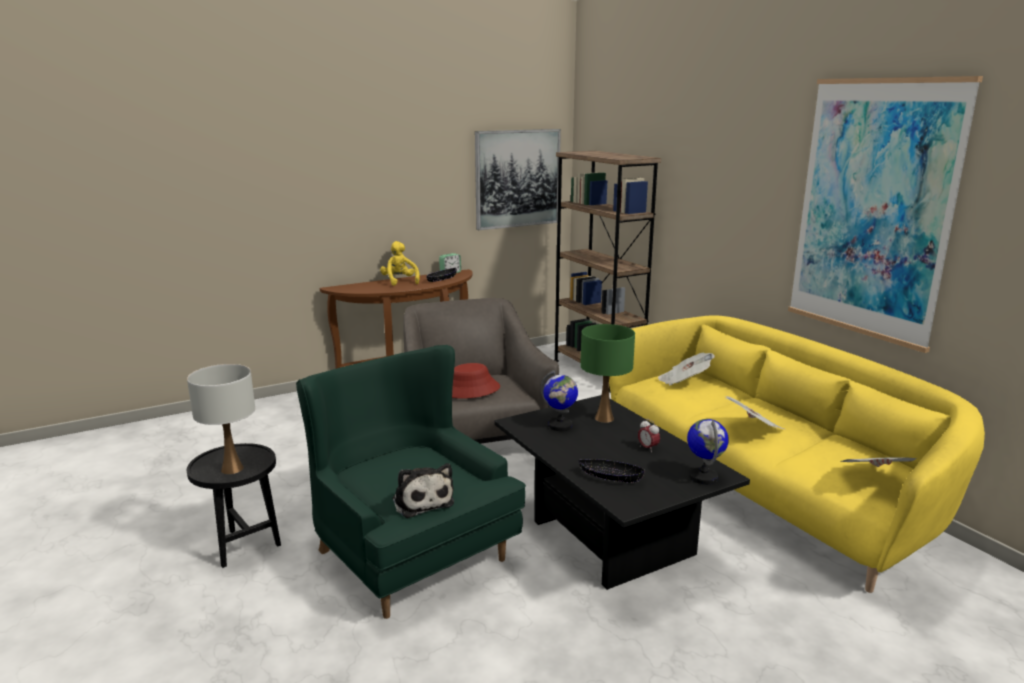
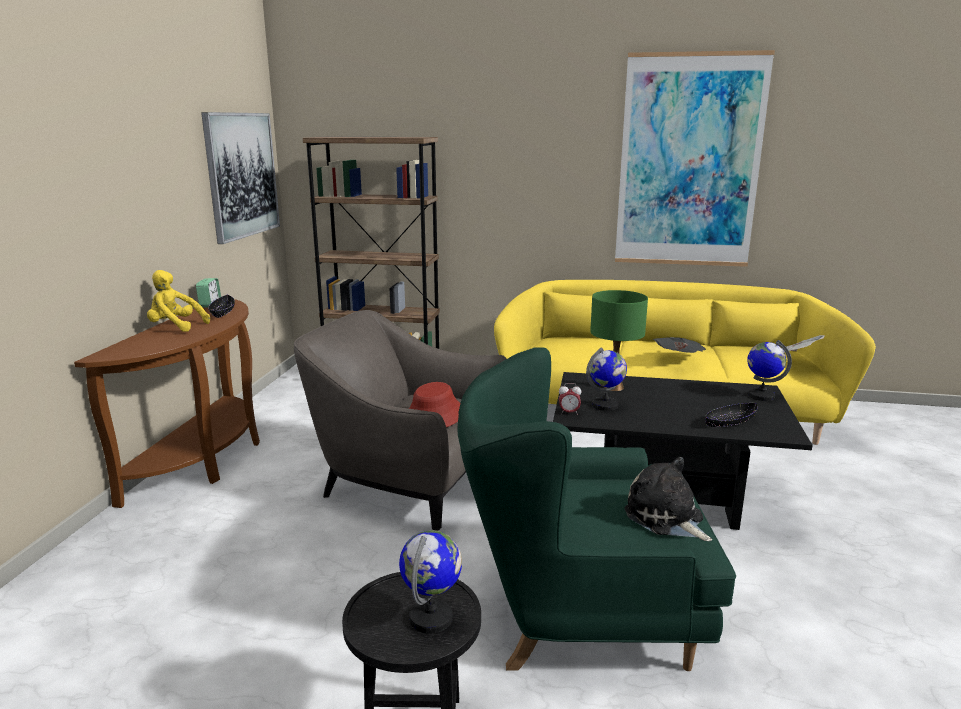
camera: 50 degrees left, 0 degrees up
(232, 468) = (431, 618): white table lamp -> globe
(422, 501) = (666, 518): plush toy -> plush toy turned 135 degrees counterclockwise
(648, 448) = (690, 394): alarm clock -> alarm clock (569, 413)
(684, 381) = (563, 346): newspaper -> none

